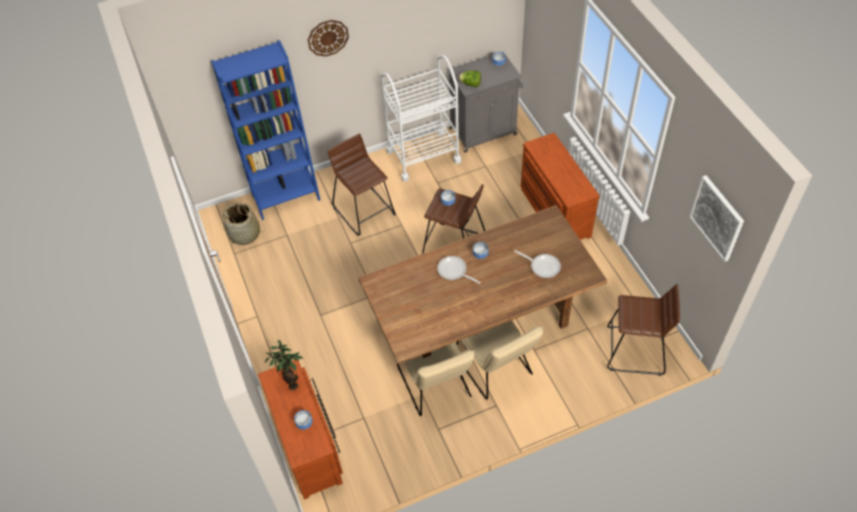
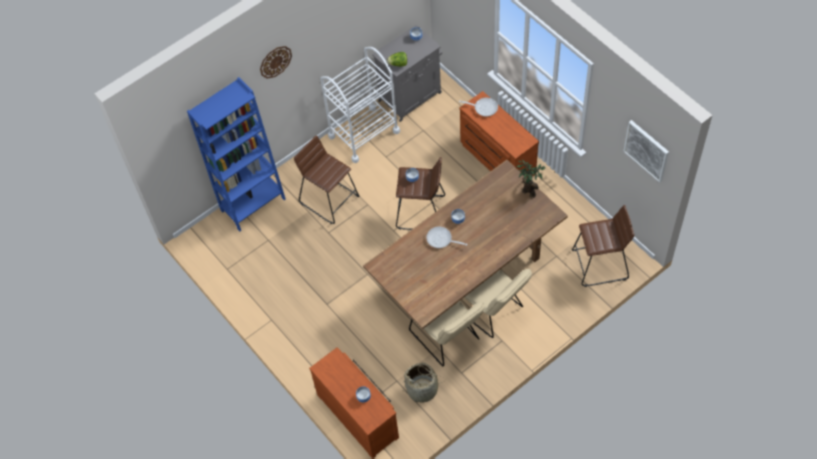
camera: 15 degrees left, 5 degrees up
(245, 234) = (229, 248): basket -> basket (422, 389)
(291, 380) = (339, 366): potted plant -> potted plant (528, 191)
(542, 266) = (512, 216): frying pan -> frying pan (483, 108)

